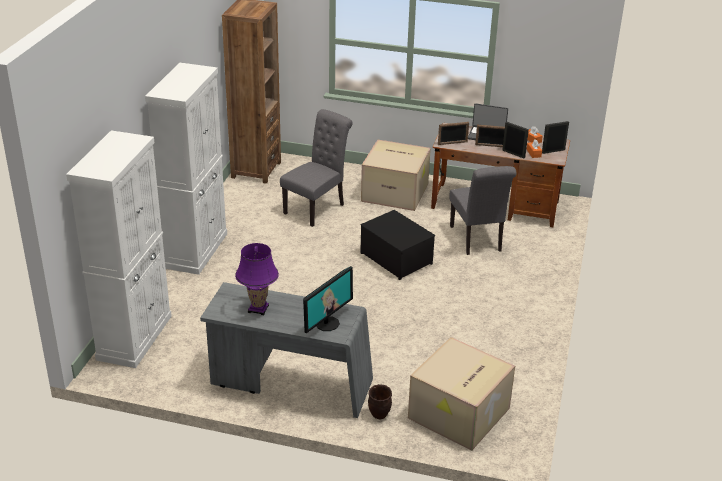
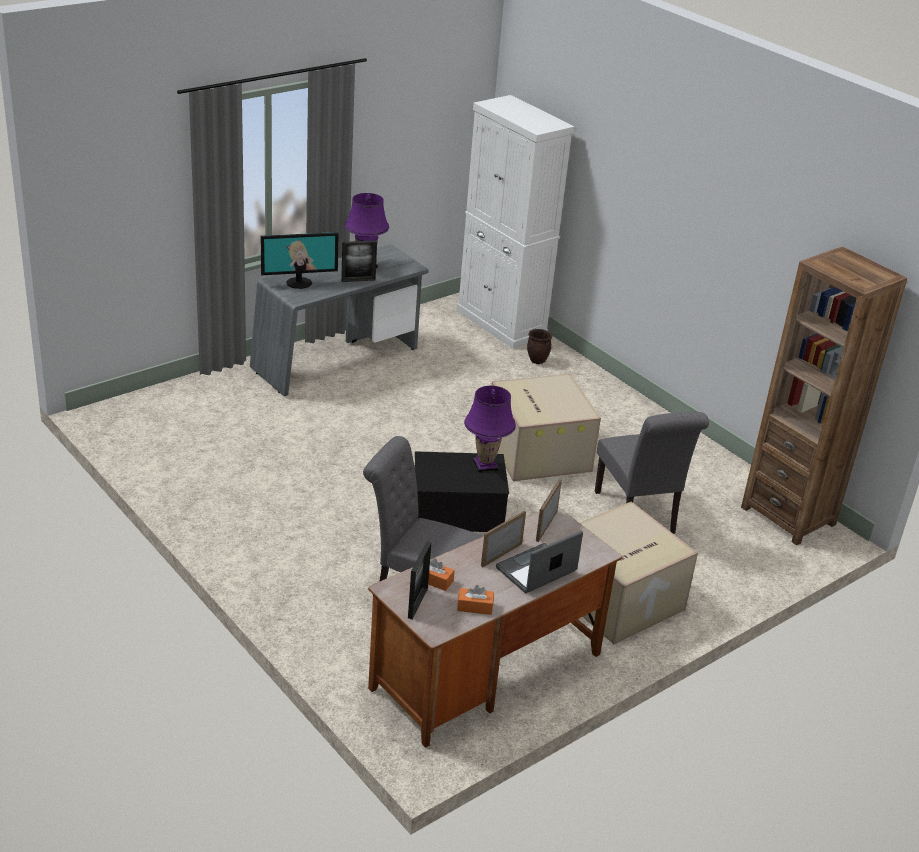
camera: 125 degrees right, 0 degrees up
(196, 250) = (620, 402): white cabinet -> none
(327, 323) = (299, 282): monitor -> monitor turned 90 degrees counterclockwise
(378, 415) = (239, 379): brown planter -> brown planter (537, 360)
(380, 224) = (485, 465): none -> purple table lamp
(459, 414) = (177, 414): cardboard box -> cardboard box (536, 451)
(513, 154) = (454, 560): picture frame -> picture frame (358, 280)

